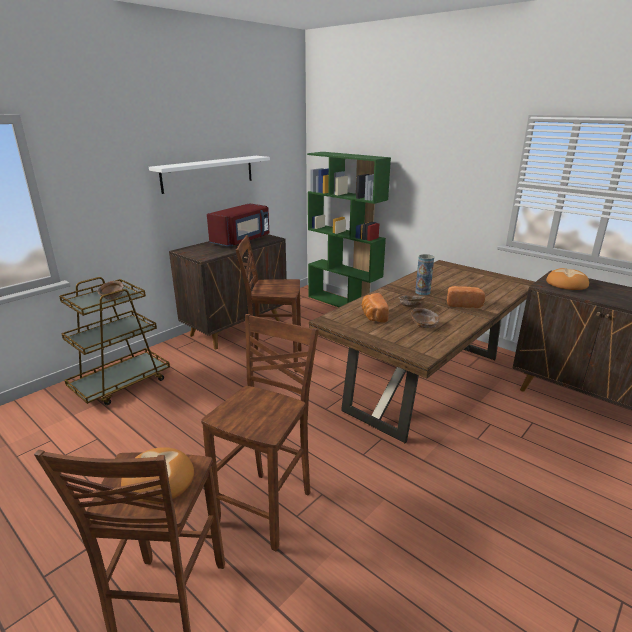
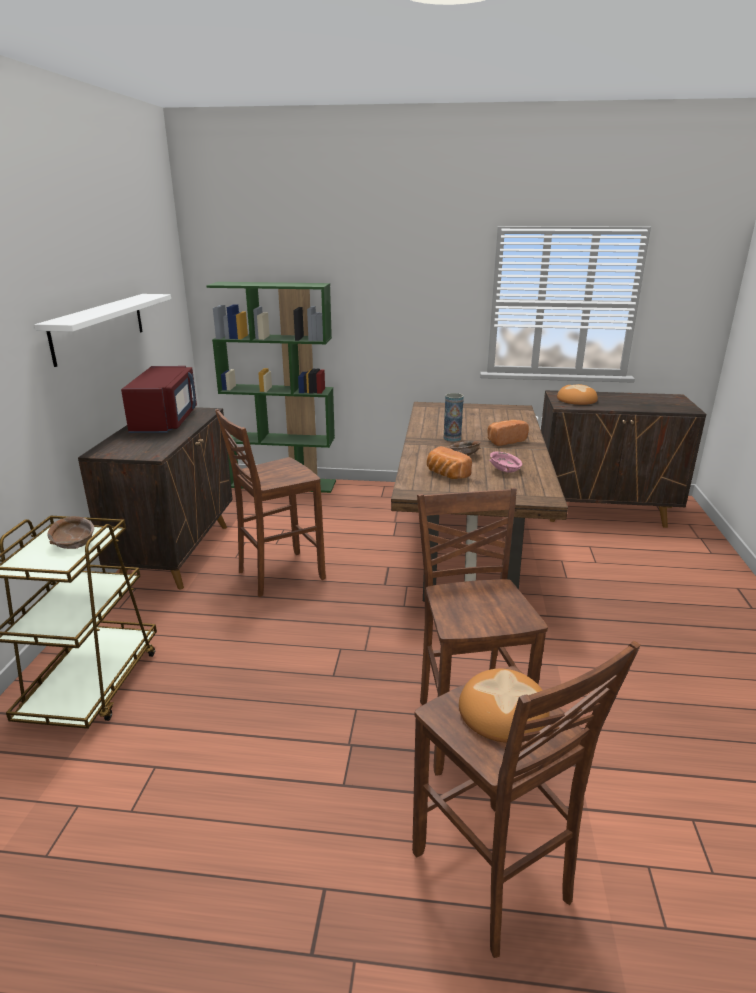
camera: 35 degrees left, 0 degrees up
(423, 325) = (504, 470): brown bowl -> pink bowl

